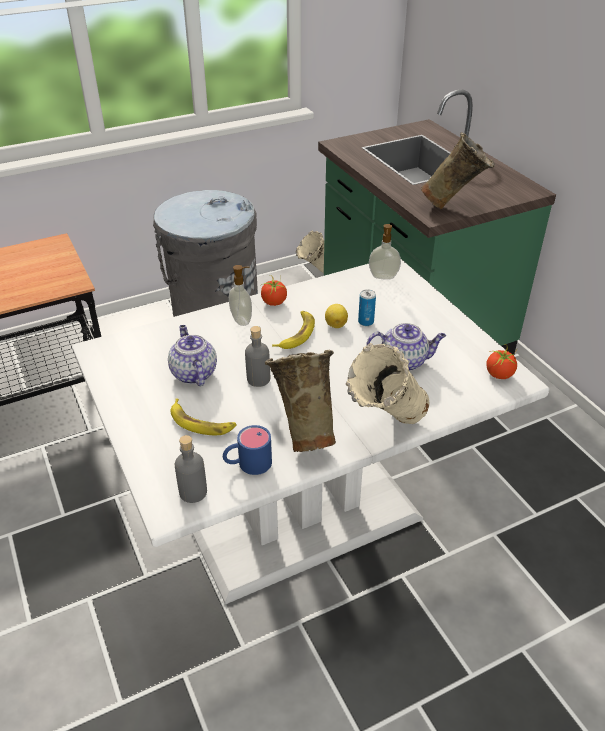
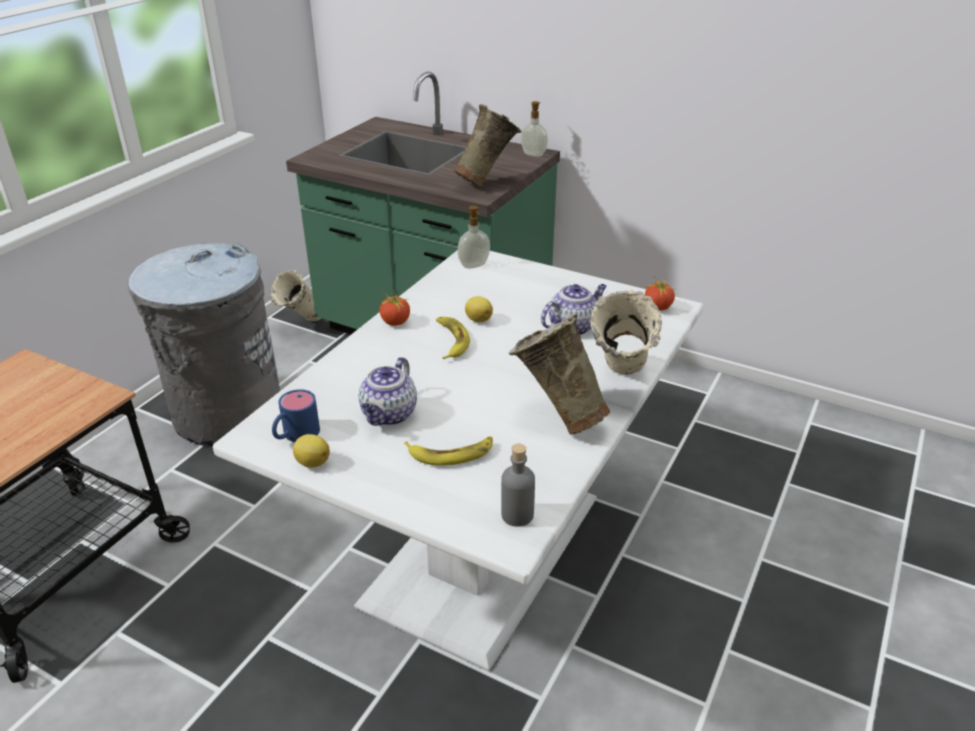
camera: 35 degrees left, 5 degrees down
(112, 385) = (312, 462): none -> lemon
(193, 373) = (389, 415): teapot -> teapot turned 105 degrees counterclockwise
(242, 320) = (382, 349): soap dispenser -> soap dispenser (534, 154)
(247, 464) = (538, 467): blue mug -> blue mug (295, 435)
(258, 379) = (461, 393): grey bottle -> none
(366, 322) = (502, 307): can -> none

